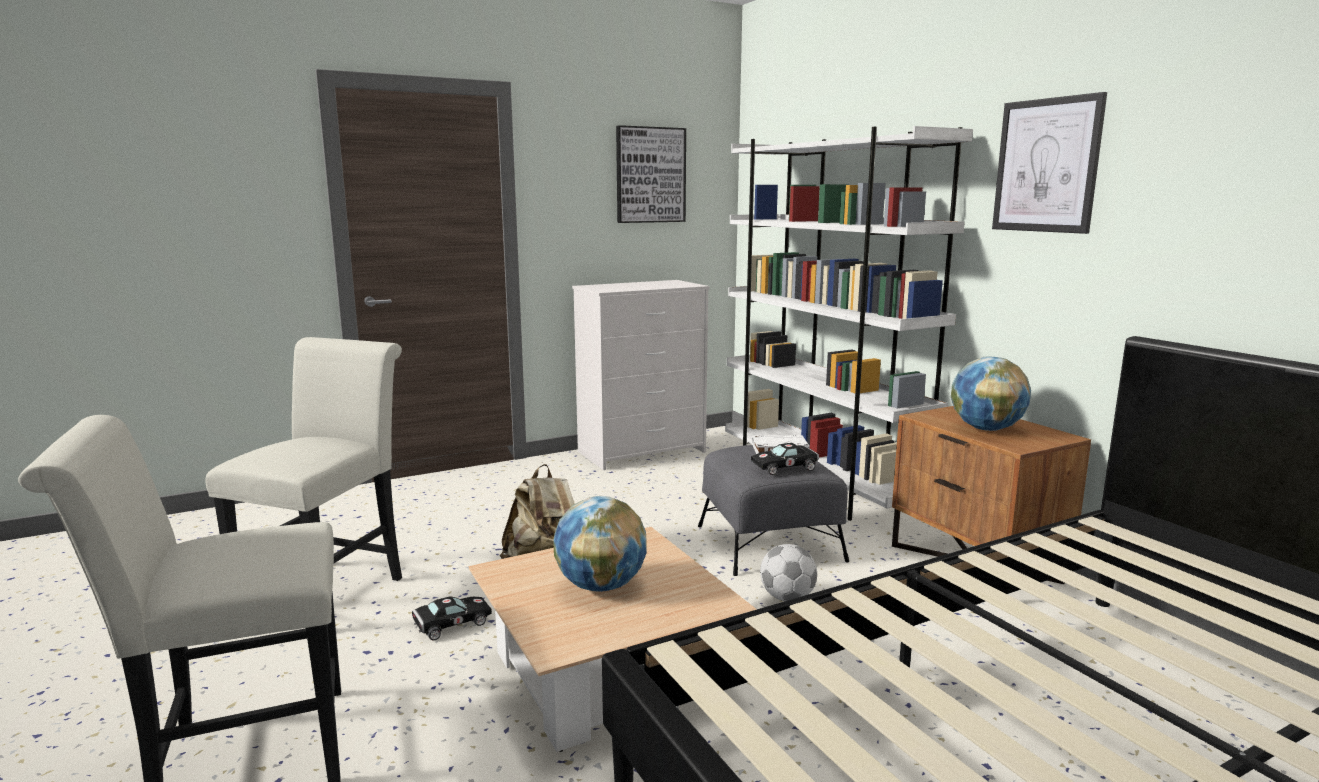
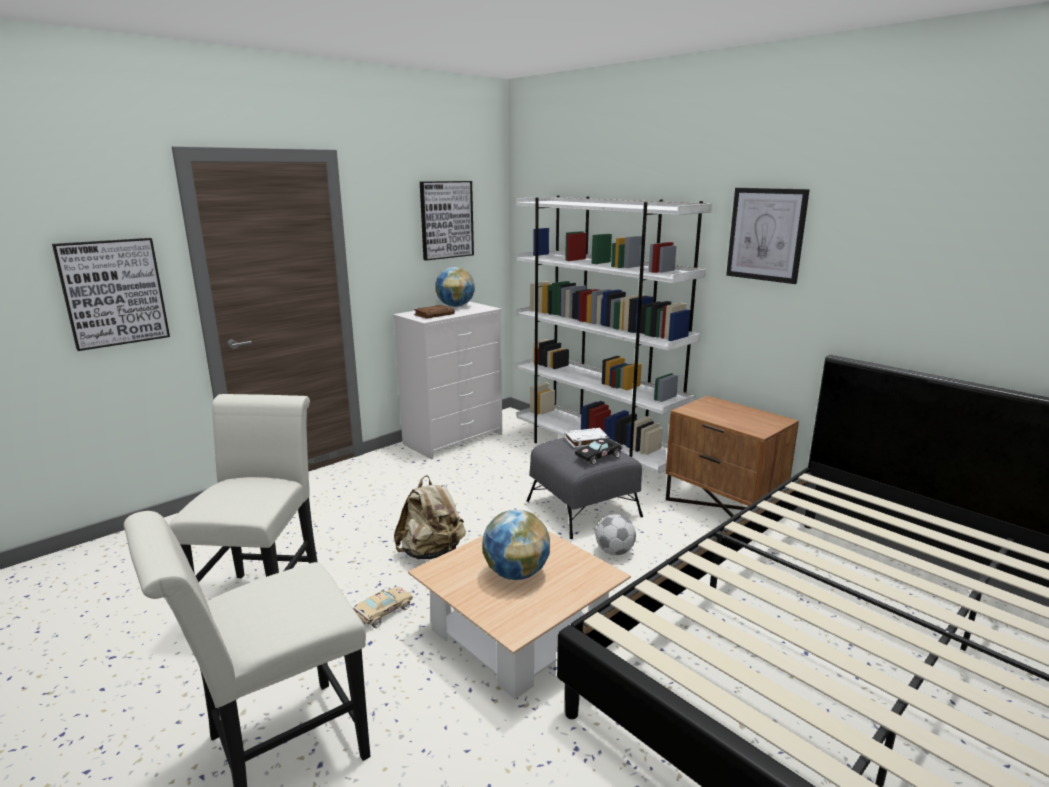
camera: 15 degrees left, 5 degrees up
(238, 229) = (113, 292): none -> picture
(449, 625) = (382, 613): black toy car -> beige toy car
(620, 287) = (434, 314): none -> brown book
(986, 429) = (732, 418): globe -> globe (455, 306)

